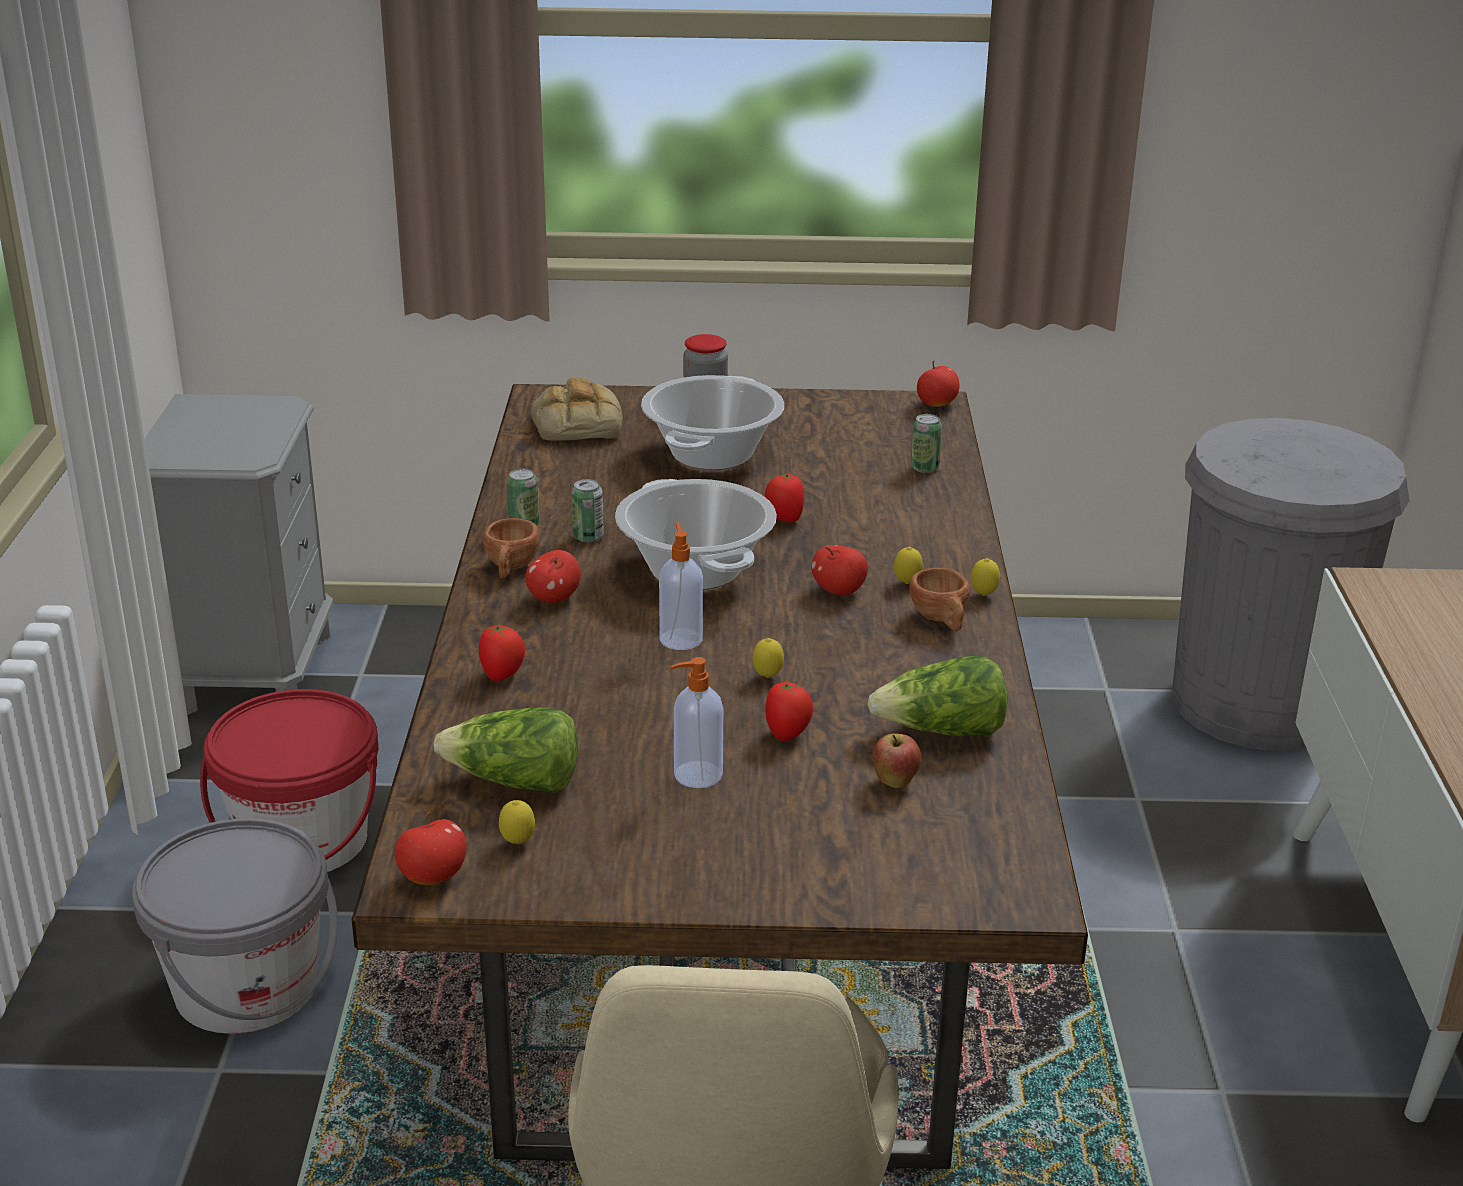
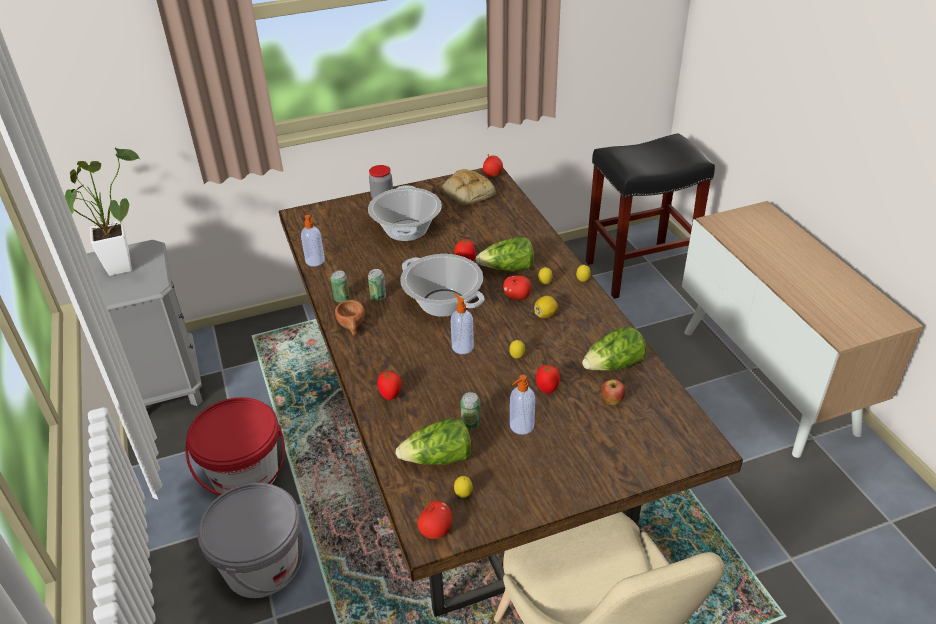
camera: 20 degrees left, 10 degrees up
(221, 418) = (120, 264): none -> potted plant
(519, 465) = (315, 261): none -> soap dispenser
(553, 598) = (385, 340): apple -> none
(576, 423) = (327, 228): bread -> bread (467, 192)
(854, 547) = (507, 269): none -> lettuce
(871, 628) = (545, 315): none -> lemon
(924, 468) = (510, 214): can -> can (470, 423)
(941, 620) = (573, 301): brown cup -> none
(1256, 703) = (637, 271): grey trash can -> black stool

